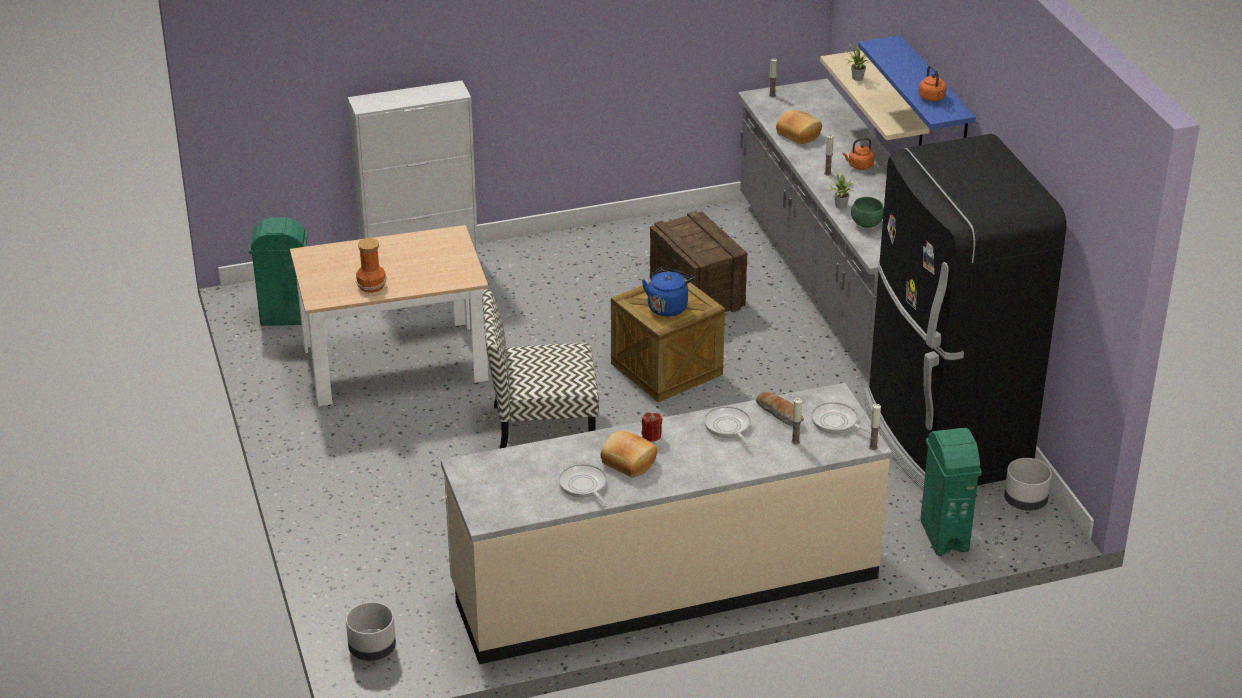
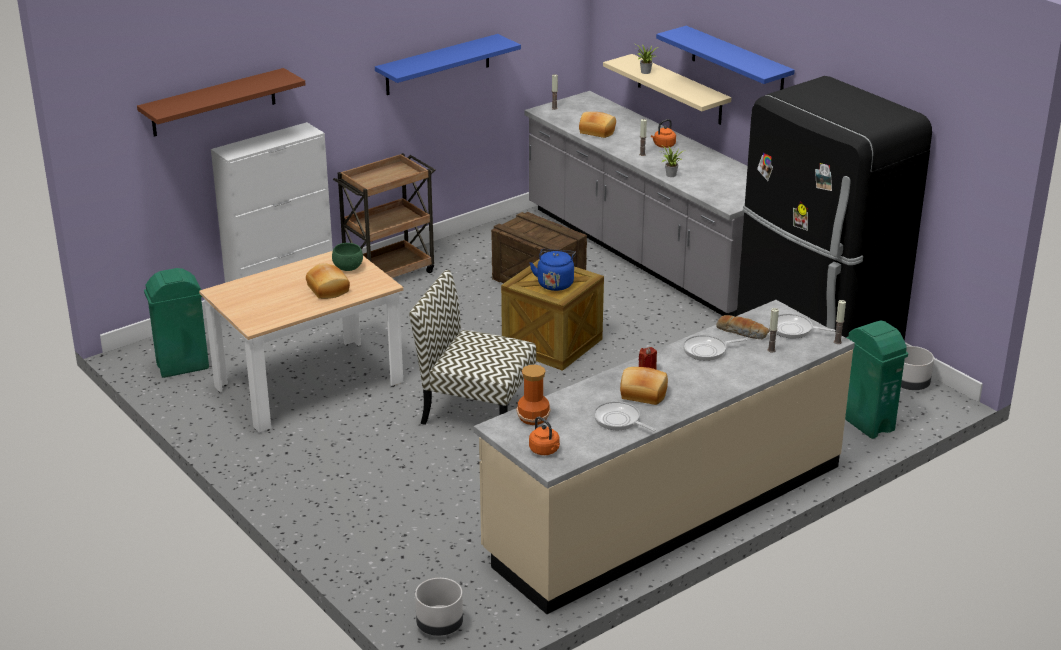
camera: 20 degrees left, 5 degrees down
(354, 50) = (213, 102): none -> brown shelf
(372, 285) = (297, 305): vase -> vase (533, 417)
(414, 272) = (329, 289): none -> bread
(541, 428) = (475, 410): chair -> chair turned 45 degrees clockwise
(548, 250) = (389, 273): none -> brown cart
(629, 33) = (438, 65): none -> blue shelf
(728, 427) = (707, 350): frying pan -> frying pan turned 60 degrees counterclockwise
(867, 224) = (703, 184): green bowl -> green bowl (349, 268)
(932, 98) = (749, 62): orange kettle -> orange kettle (545, 451)

